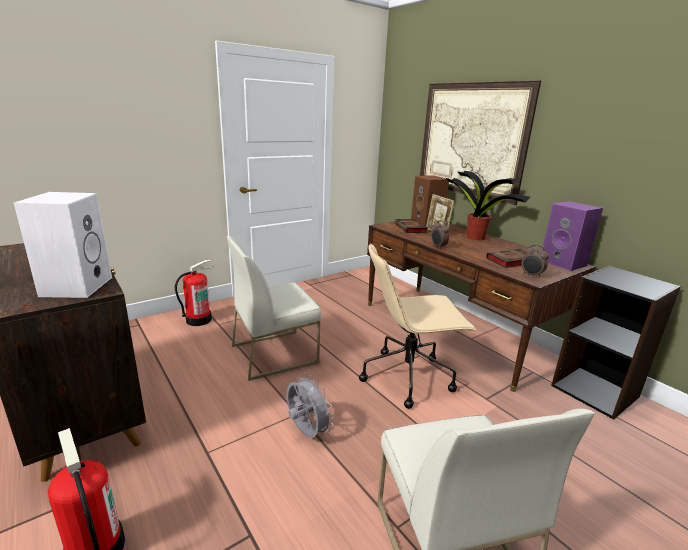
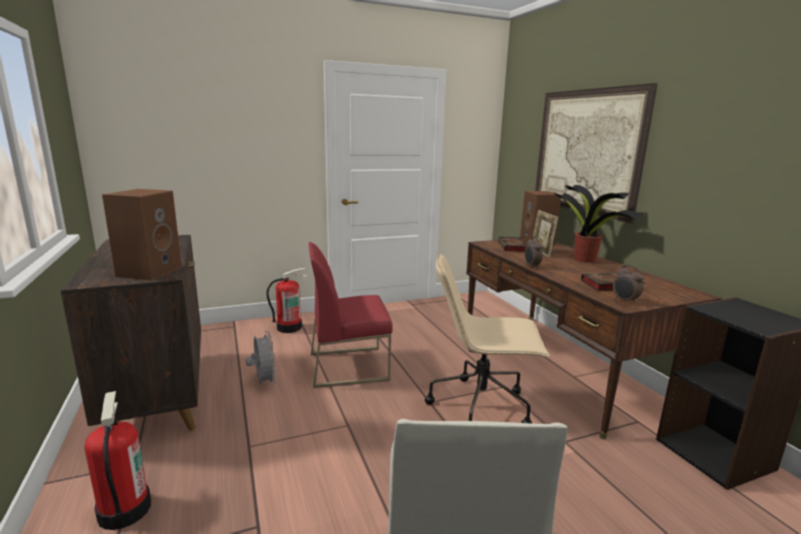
camera: 15 degrees right, 5 degrees down
(76, 286) = (149, 271): white speaker -> brown speaker
(275, 353) = (349, 366): white chair -> red chair
(306, 432) = (349, 444): grey fan -> grey fan (264, 382)
(564, 263) = (679, 292): purple speaker -> none

